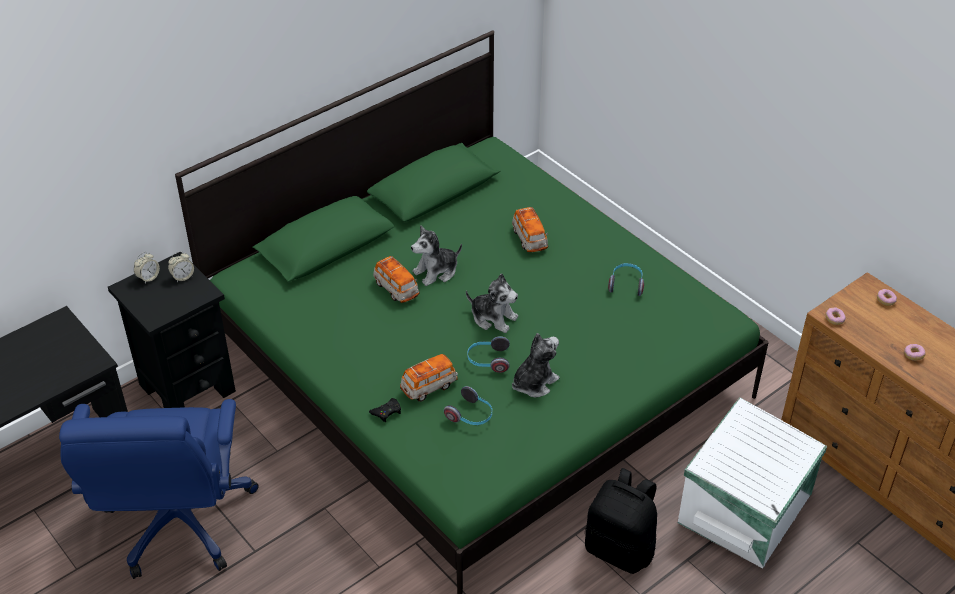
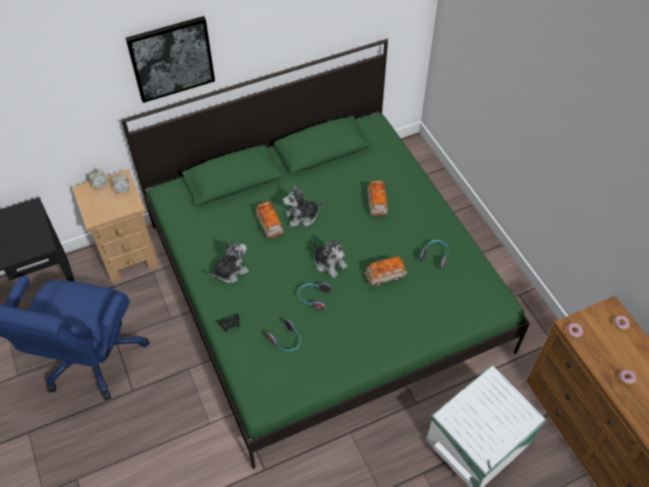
camera: 15 degrees right, 10 degrees up
(189, 388) = (129, 257): black nightstand -> beige nightstand
(236, 80) = (171, 58): none -> picture
(429, 386) = (265, 310): toy car -> toy car (385, 276)
(534, 383) = (340, 323): plush toy -> plush toy (230, 271)
(620, 549) = (378, 452): black backpack -> none

